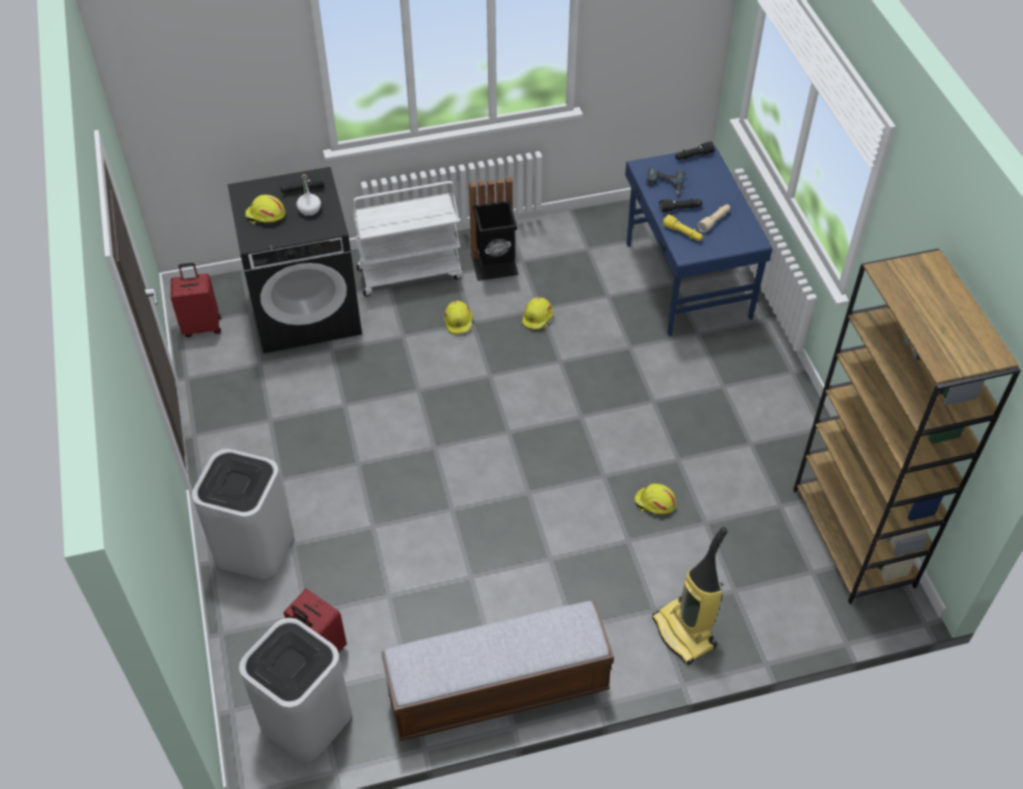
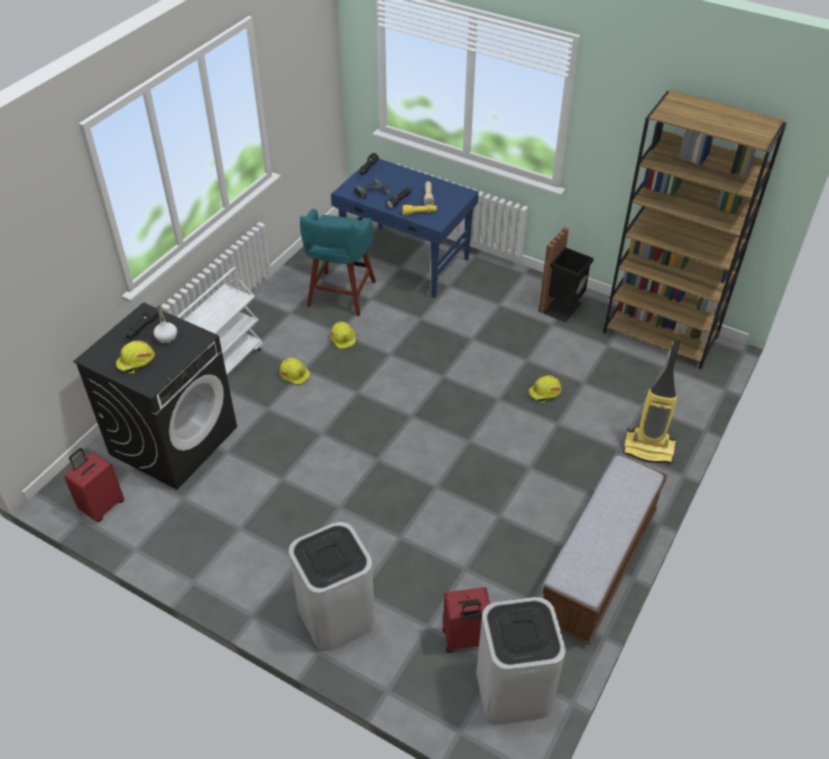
camera: 45 degrees left, 5 degrees down
(495, 266) = (276, 327): black trash can -> black trash can (562, 307)
(585, 274) = (340, 295): none -> turquoise stool

